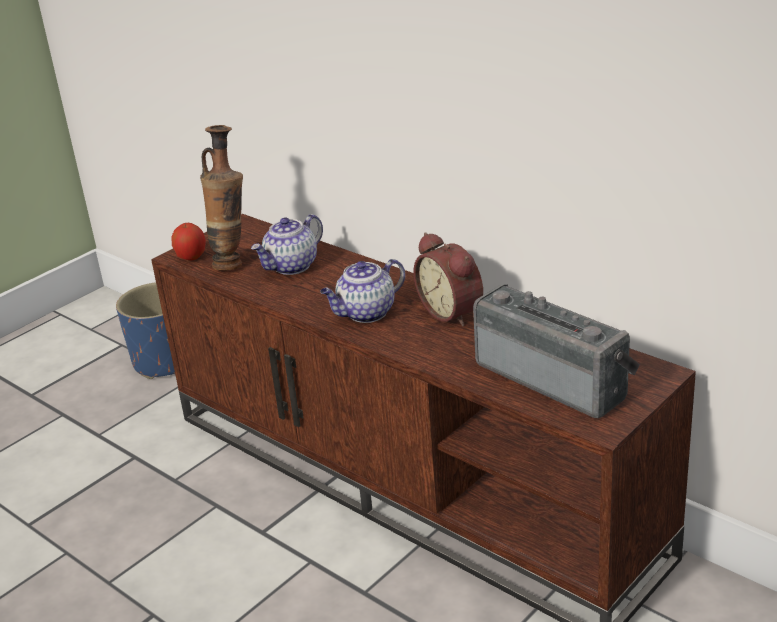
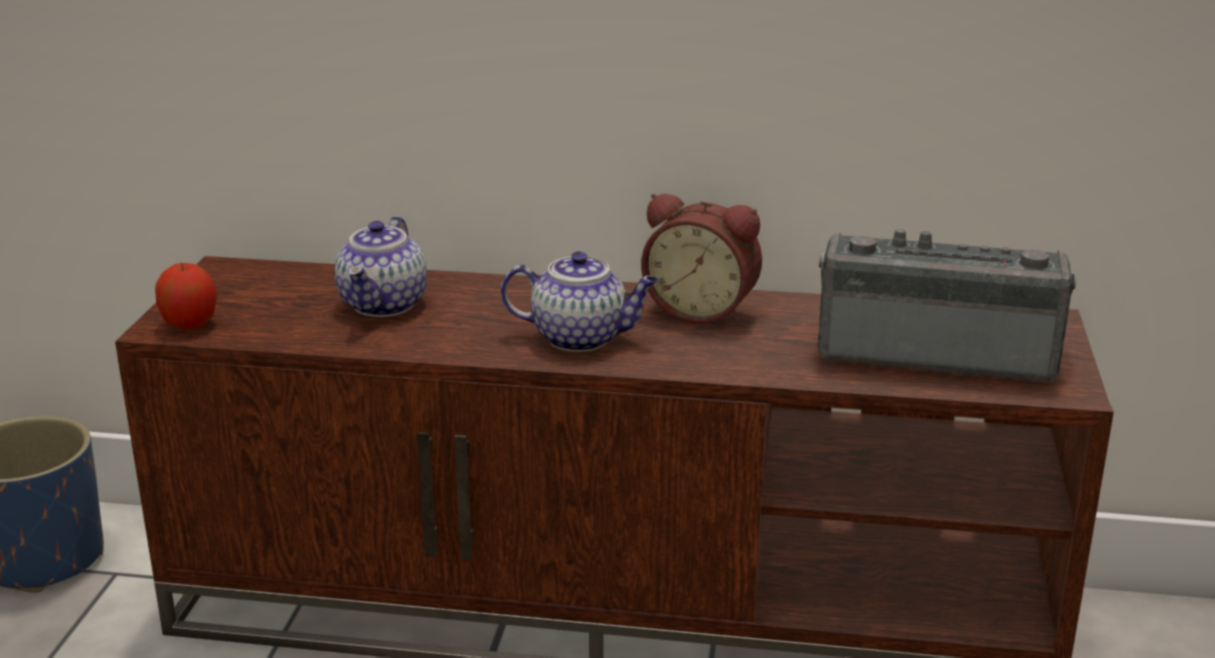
camera: 35 degrees left, 5 degrees down
(233, 263) = (276, 318): vase -> none
(366, 313) = (581, 338): teapot -> teapot turned 105 degrees counterclockwise

